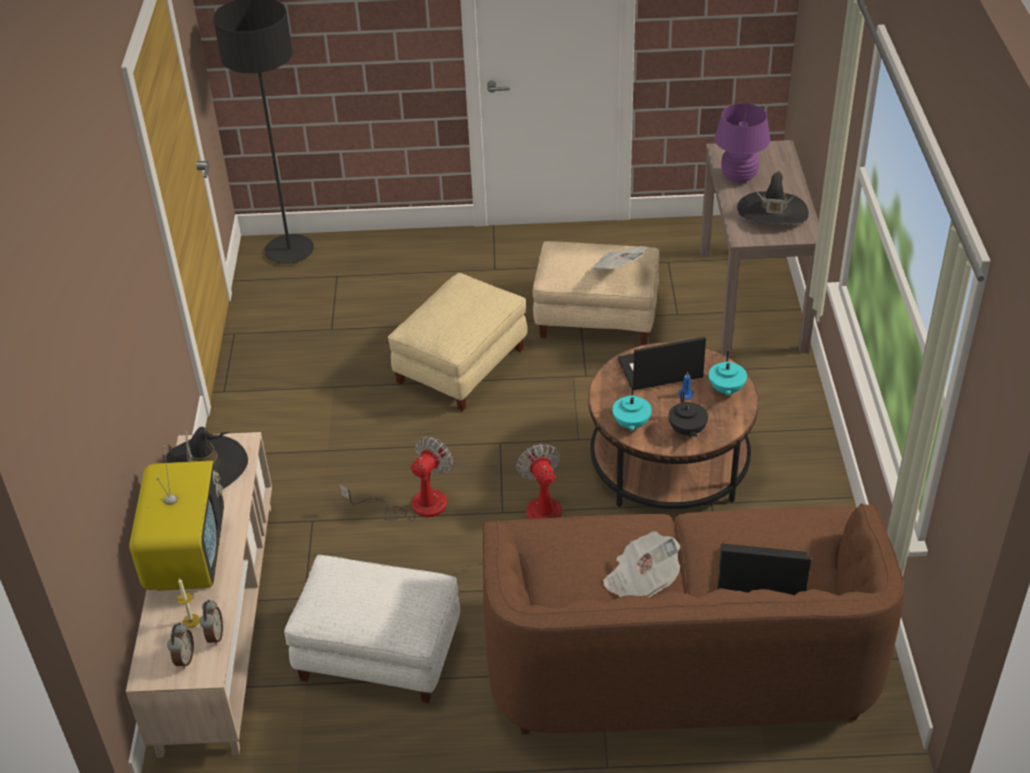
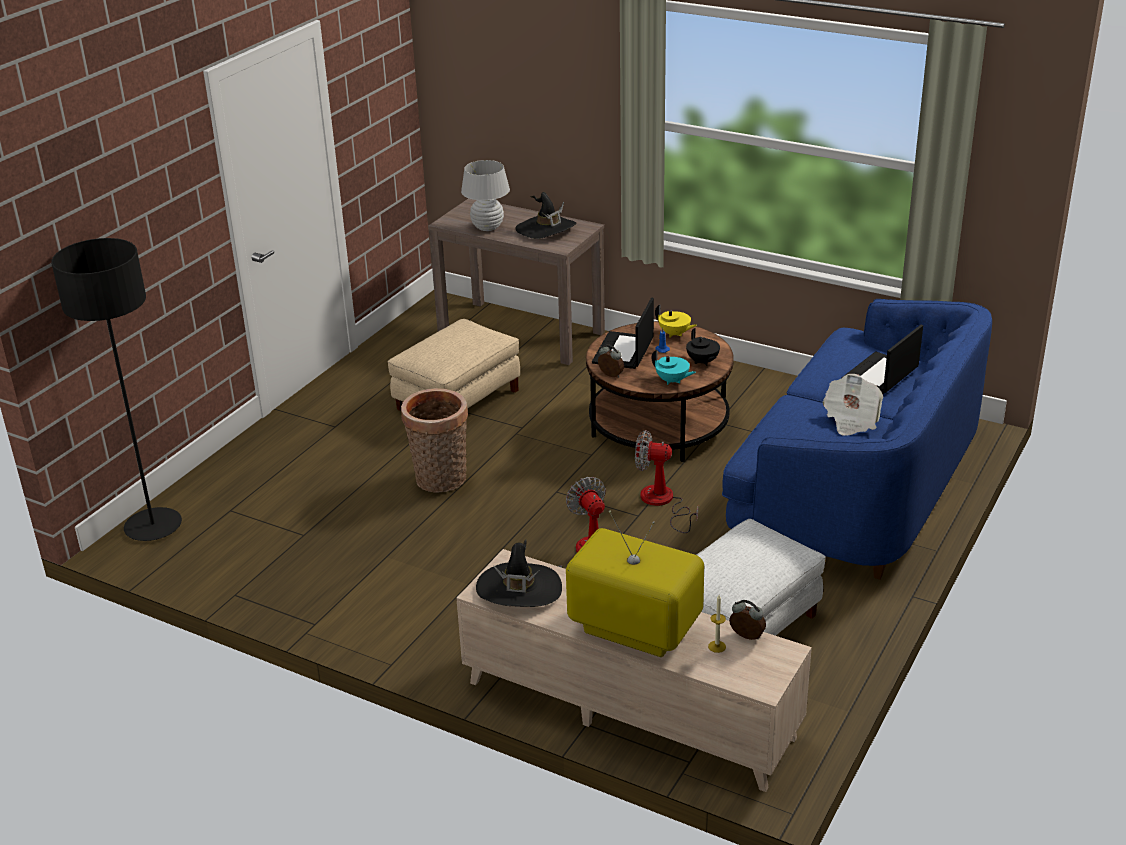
camera: 60 degrees left, 10 degrees down
(184, 659) = (761, 661): alarm clock -> alarm clock (610, 376)
(461, 366) = (440, 481): beige ottoman -> basket
(618, 269) = (477, 336): newspaper -> none
(678, 658) = (857, 487): brown sofa -> blue sofa
(687, 431) = (702, 362): black teapot -> black teapot turned 45 degrees clockwise
(726, 390) = (674, 334): turquoise teapot -> yellow teapot
(739, 177) = (487, 227): purple table lamp -> white table lamp

